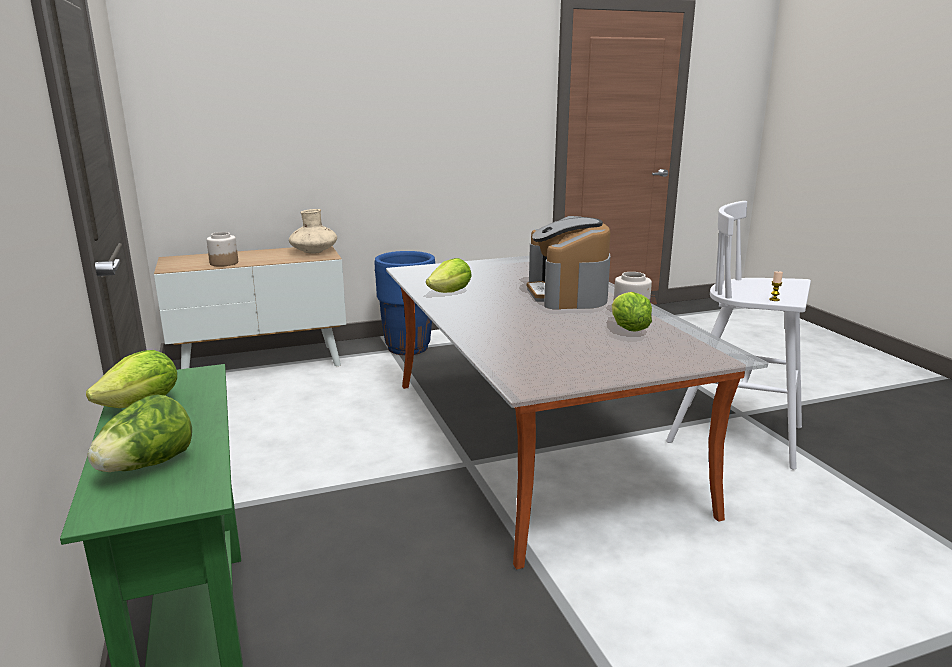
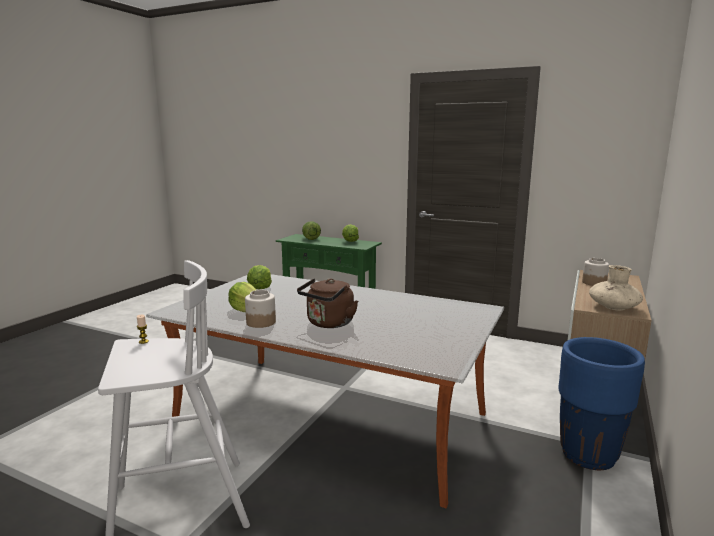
camera: 135 degrees right, 5 degrees down
(450, 292) = (400, 301): lettuce -> lettuce (260, 288)
(567, 294) = (328, 324): coffee machine -> brown kettle

